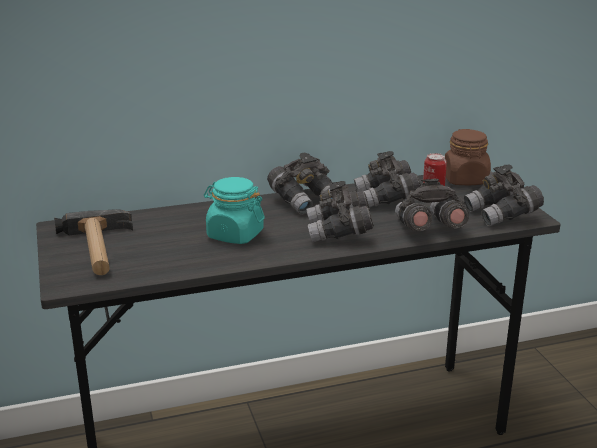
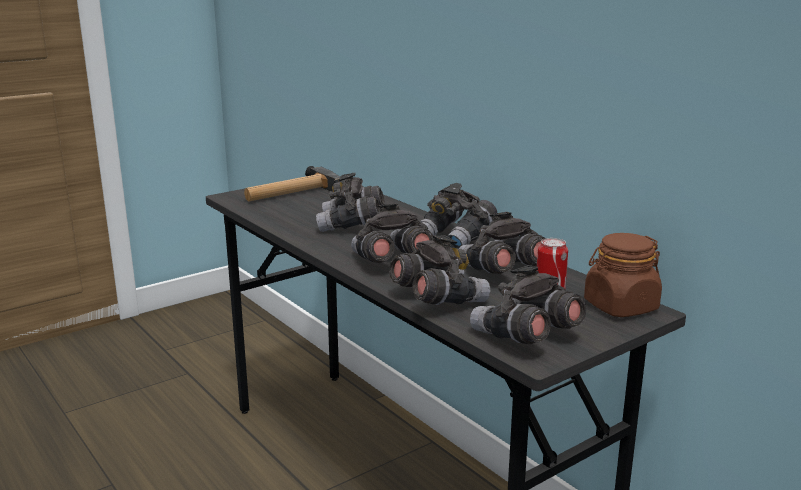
camera: 70 degrees right, 5 degrees down
(234, 235) = (352, 226): turquoise jar -> grey binoculars

